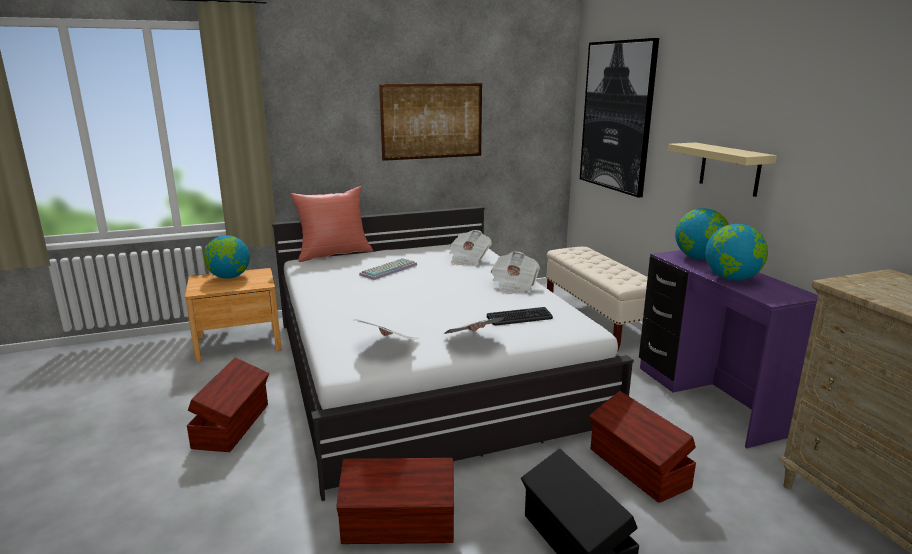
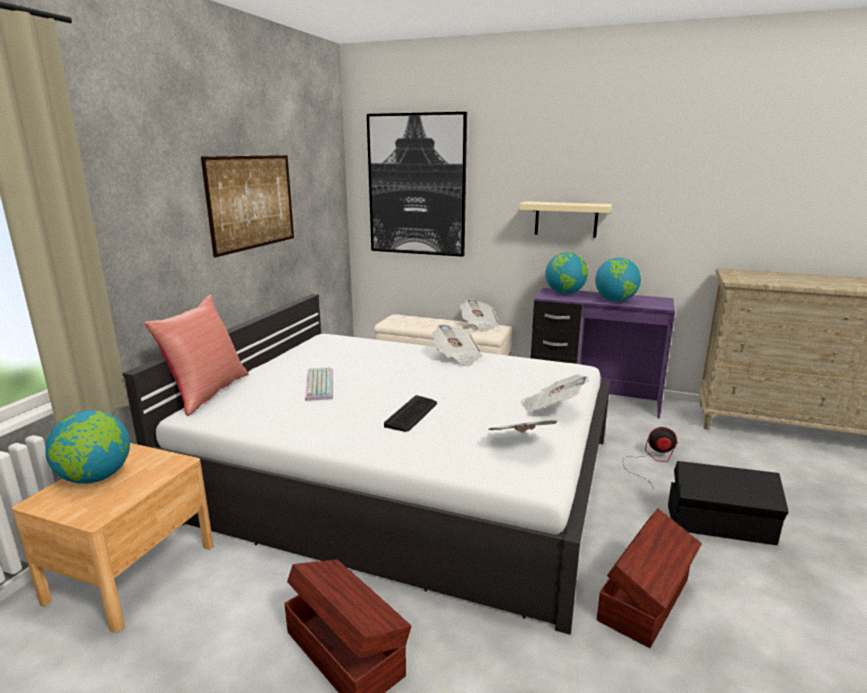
camera: 50 degrees left, 0 degrees up
(468, 259) = (362, 350): newspaper -> newspaper (479, 326)
(520, 317) = (526, 378): keyboard -> keyboard (412, 414)
(638, 469) = (651, 461): brown storage box -> fan

